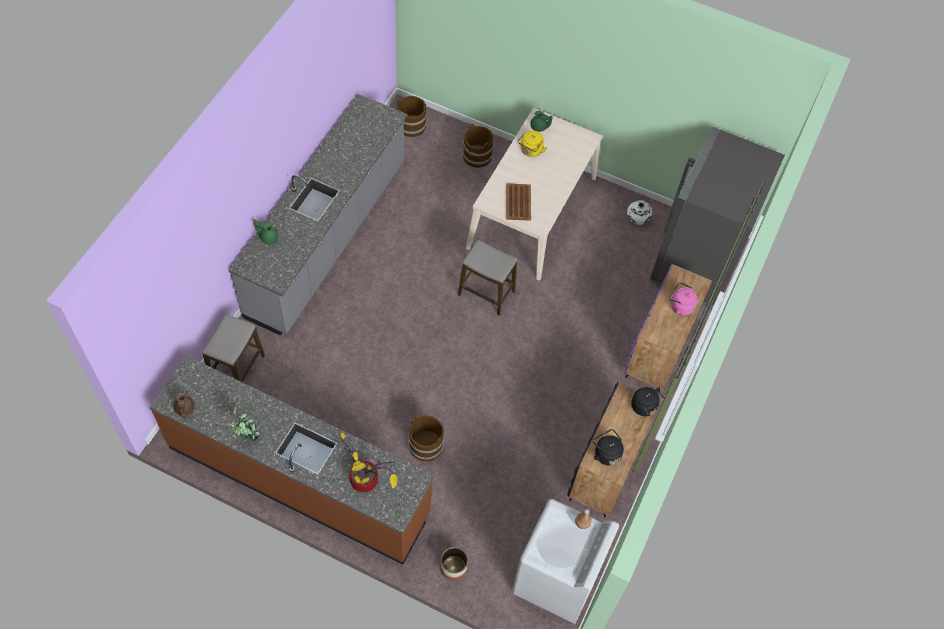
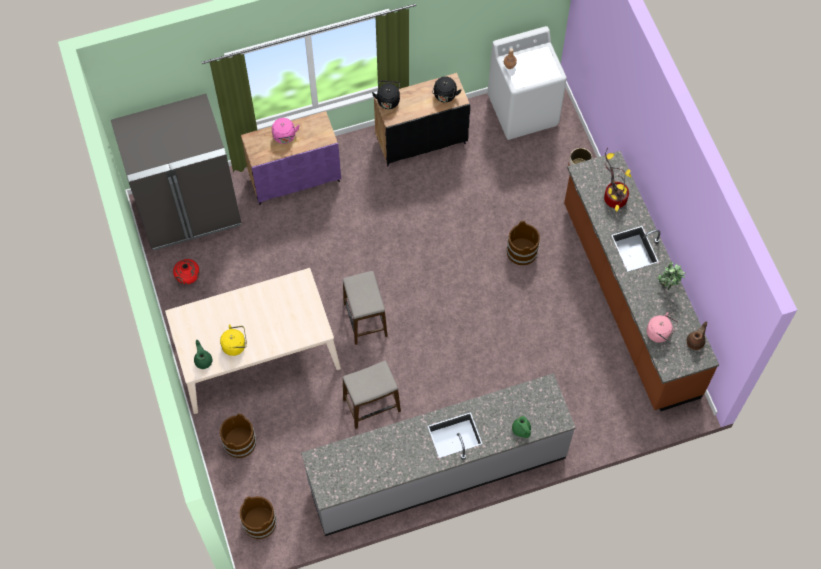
camera: 130 degrees left, 5 degrees up
(221, 392) = (660, 333): none -> pink kettle
(238, 369) = (604, 417): stool -> stool (371, 405)
(518, 202) = (296, 311): brown tray -> none
(637, 220) = (188, 277): white vase -> red vase

